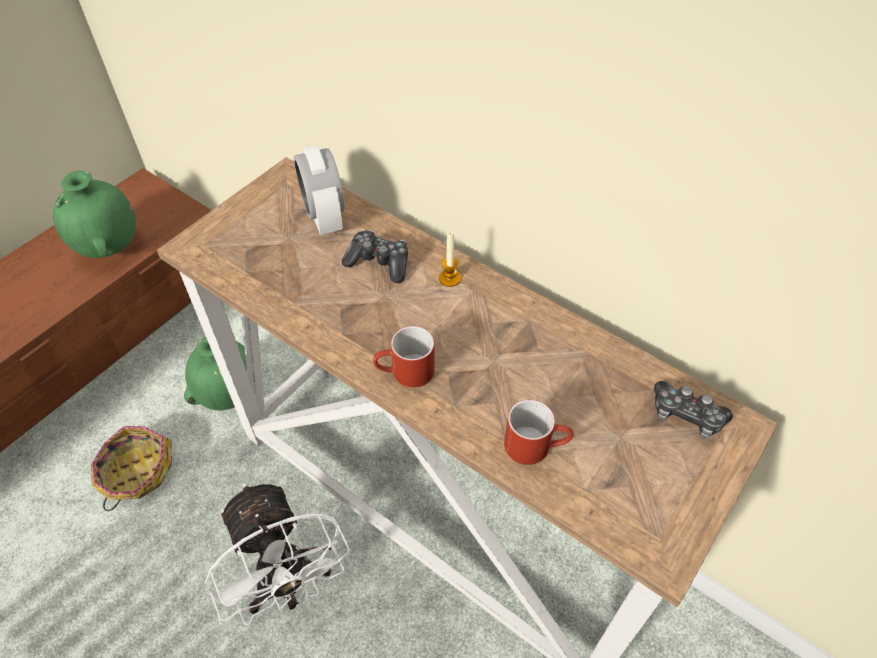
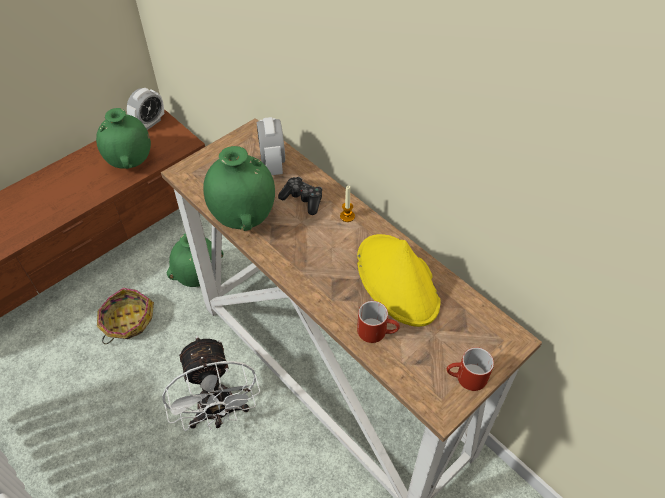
camera: 10 degrees right, 0 degrees up
(130, 192) = (149, 123): none -> alarm clock
(295, 299) = (243, 217): none -> green vase
(405, 373) = (304, 274): red mug -> red mug (466, 378)
(546, 363) = (397, 281): none -> yellow hat
(686, 416) = (481, 328): game controller -> none

